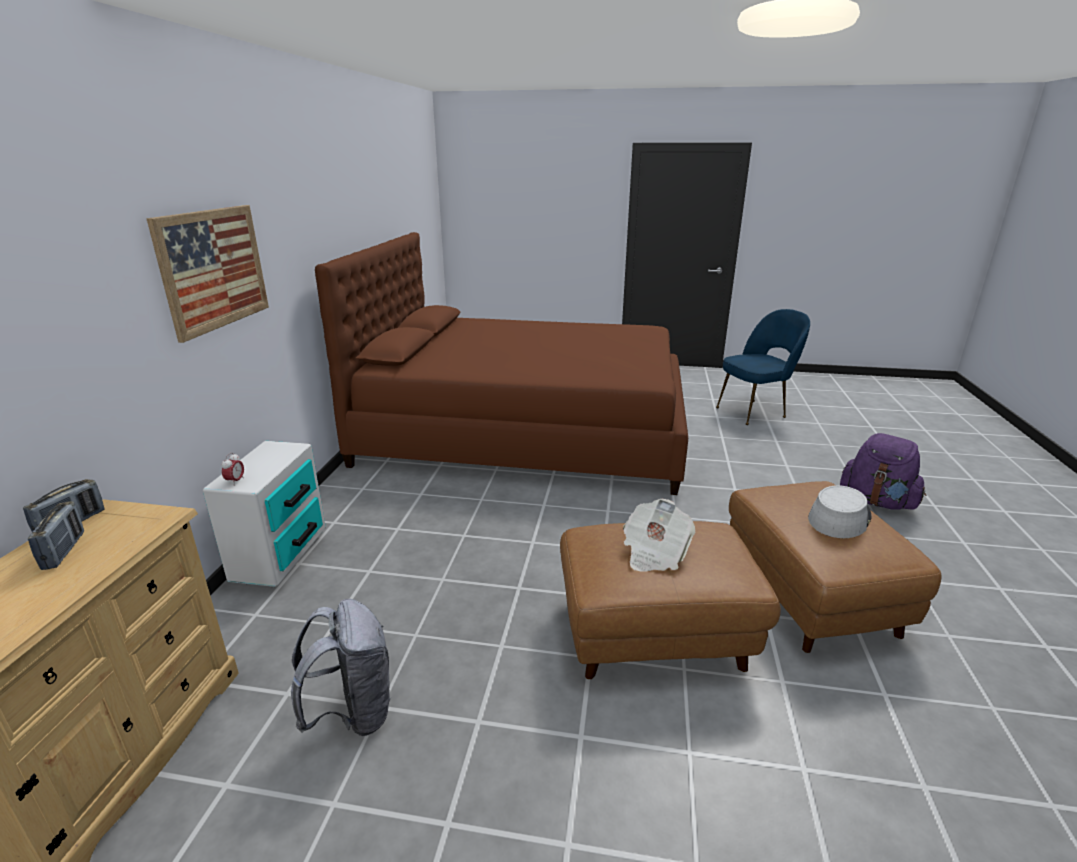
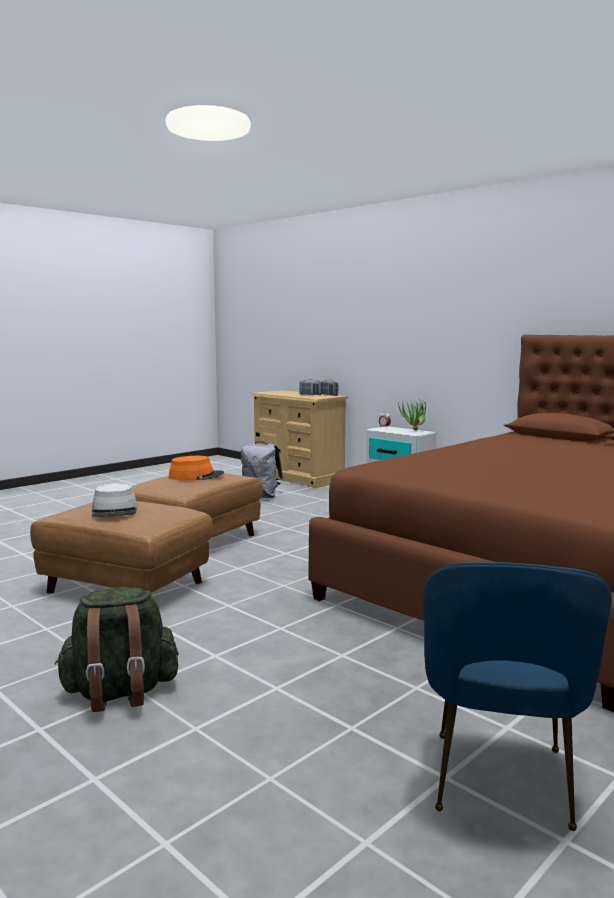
camera: 125 degrees right, 15 degrees down
(214, 269) = (438, 320): picture -> none
(266, 453) = (413, 431): none -> potted plant
(654, 552) = (196, 476): newspaper -> orange hat
(877, 501) = (120, 693): purple backpack -> green backpack

